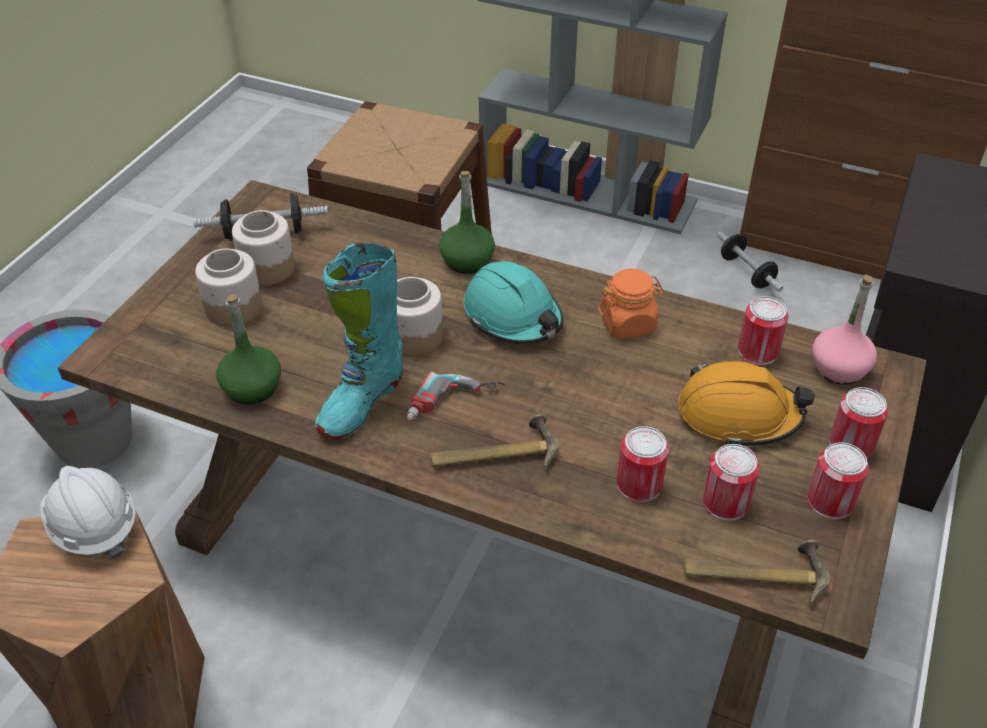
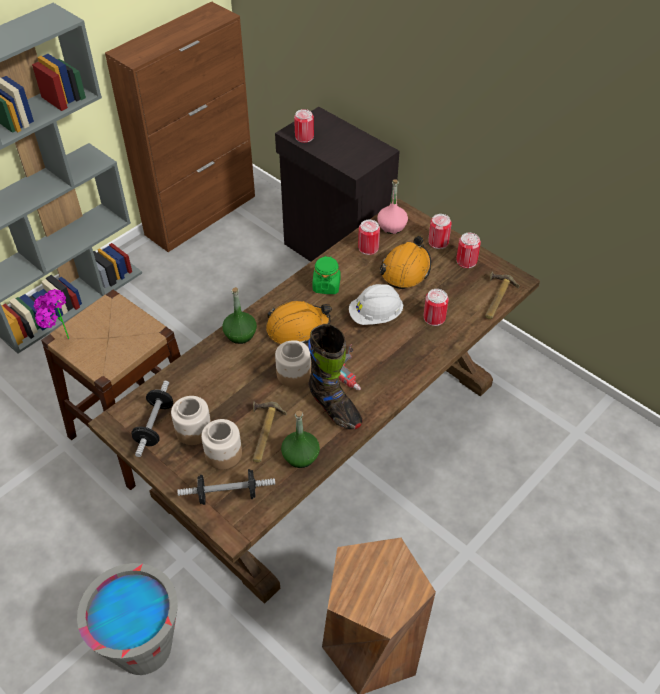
camera: 70 degrees left, 5 degrees up
(93, 527) = (349, 568): white hard hat -> white hard hat (375, 316)
(362, 402) = (334, 408): turquoise boot -> black boot
(368, 114) = (60, 341): none -> potted plant
(494, 453) = (394, 363): hammer -> hammer (262, 433)
(513, 316) = (298, 328): turquoise hard hat -> orange hard hat
(628, 324) = (326, 286): orange jar -> green jar
(725, 503) = (455, 293): can -> can (304, 137)
(746, 272) = (194, 258): dumbbell -> dumbbell (228, 494)

